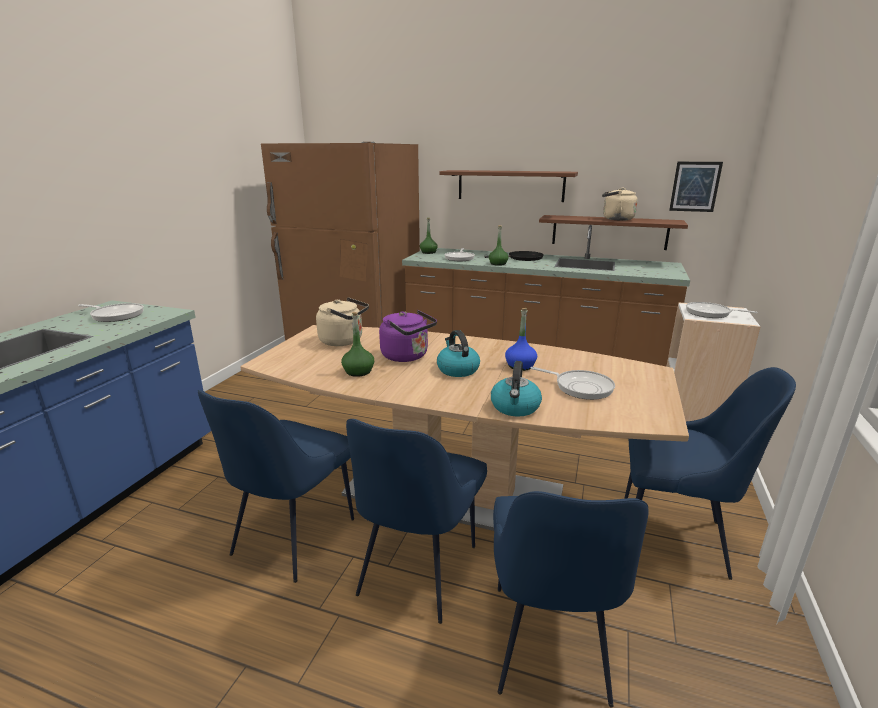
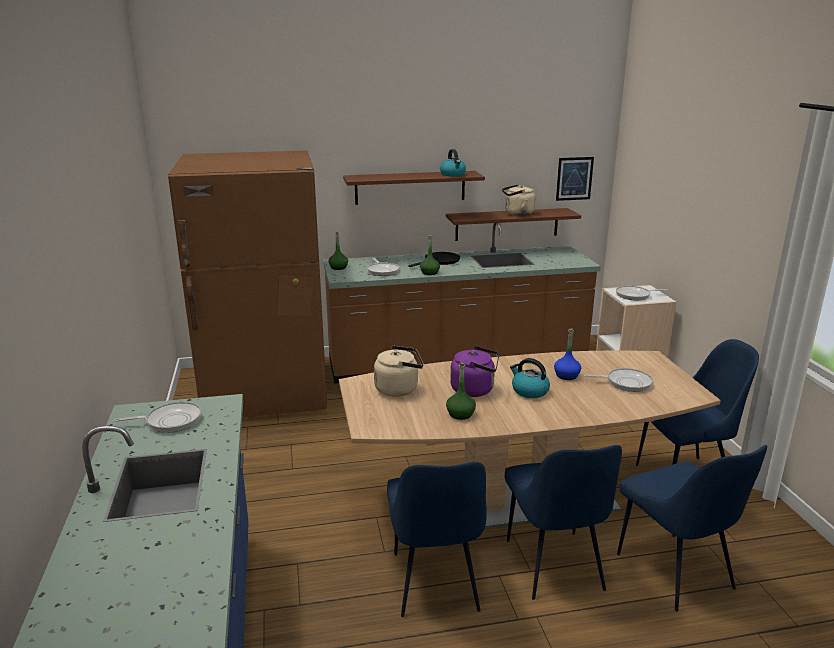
camera: 30 degrees left, 0 degrees up
(515, 407) = (608, 410): kettle -> kettle (453, 174)

